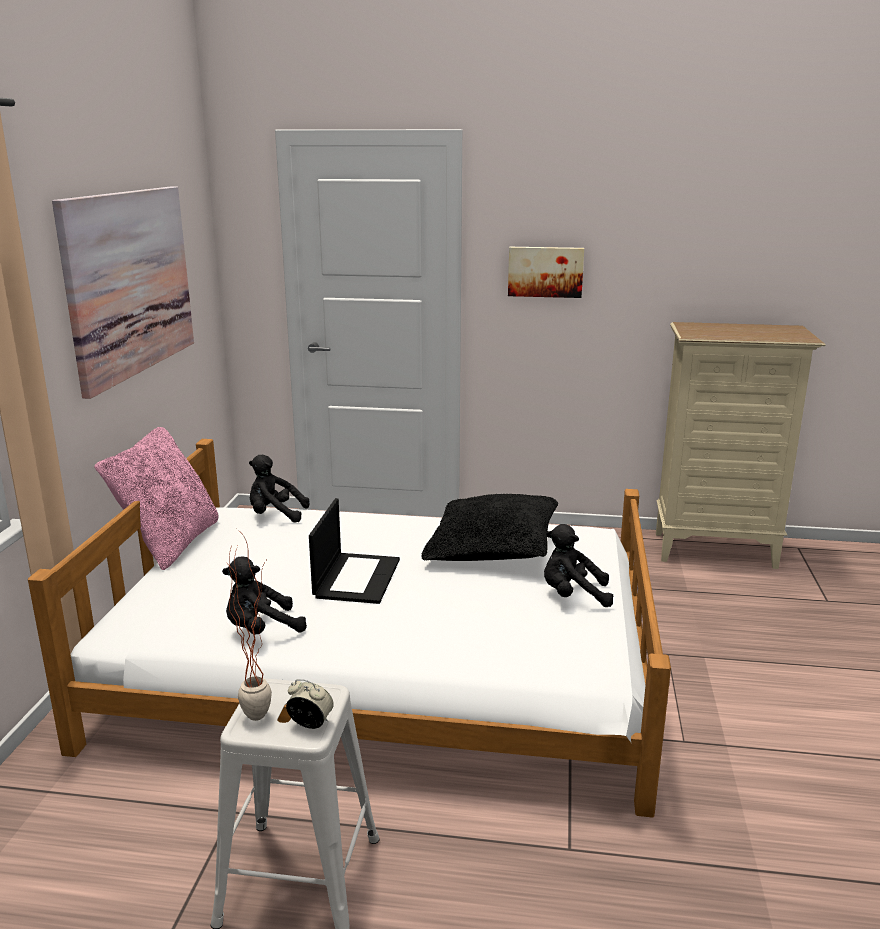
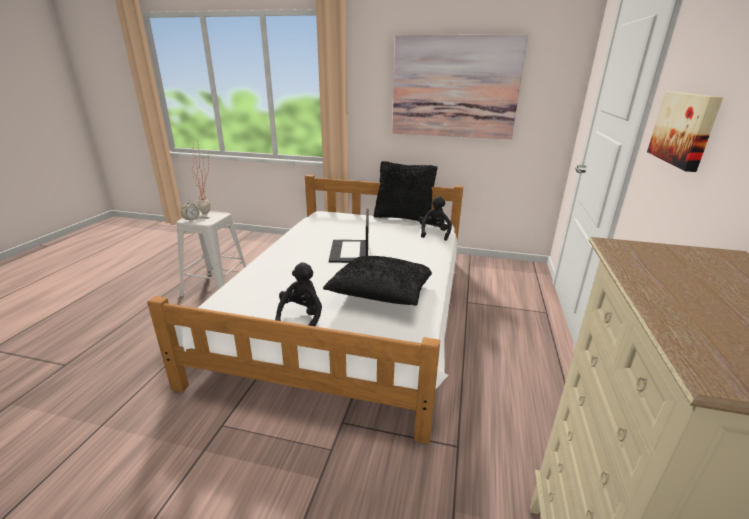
camera: 95 degrees right, 5 degrees up
(169, 542) = (404, 216): pink pillow -> black pillow
(261, 630) = (307, 233): black plush toy -> none
(356, 578) = (350, 251): laptop -> laptop turned 75 degrees clockwise

